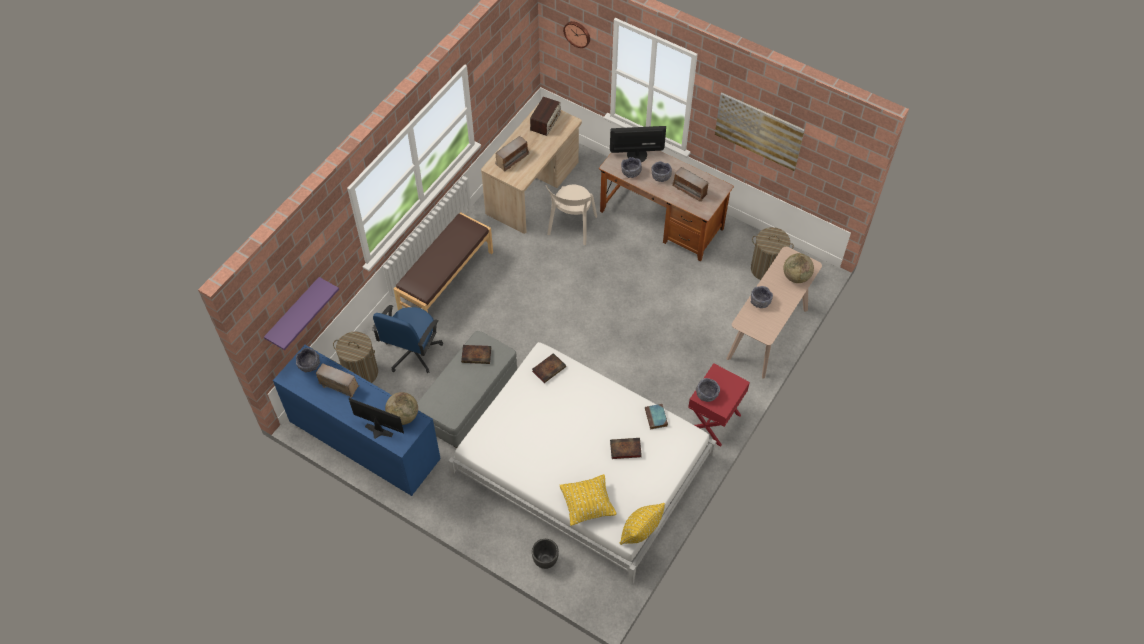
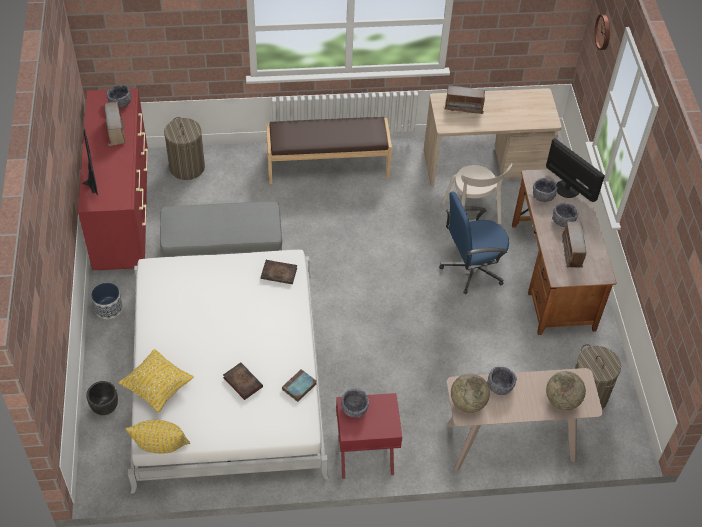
camera: 50 degrees right, 5 degrees down
(294, 313) = (138, 49): purple shelf -> none
(365, 442) = (123, 210): blue dresser -> red dresser
(403, 416) = (120, 189): globe -> globe (467, 403)
(412, 352) = (236, 187): blue office chair -> blue office chair (471, 268)
(454, 506) = (108, 308): none -> planter
(477, 355) = (249, 216): book -> none
(545, 121) = (530, 104): radio -> none
(571, 227) = (472, 215): beige chair -> beige chair turned 90 degrees counterclockwise
(758, 131) = (662, 235): picture -> none

